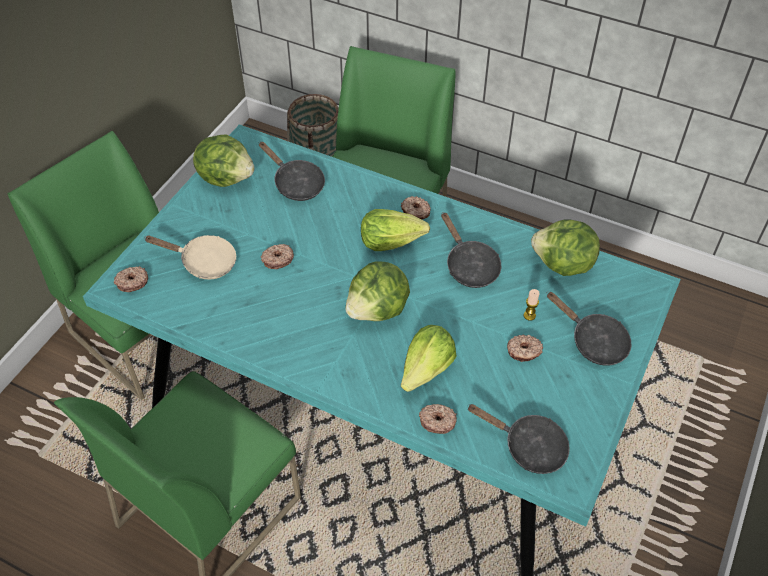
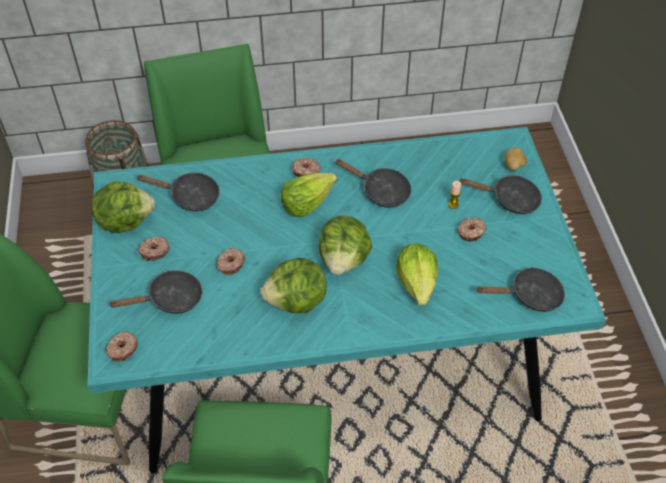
camera: 35 degrees left, 0 degrees up
(203, 262) = (170, 299): beige frying pan -> black frying pan
(437, 421) = (456, 315): donut -> donut (154, 251)
(563, 265) = (445, 157): lettuce -> lettuce (297, 302)
(628, 311) = (513, 166): none -> potato

